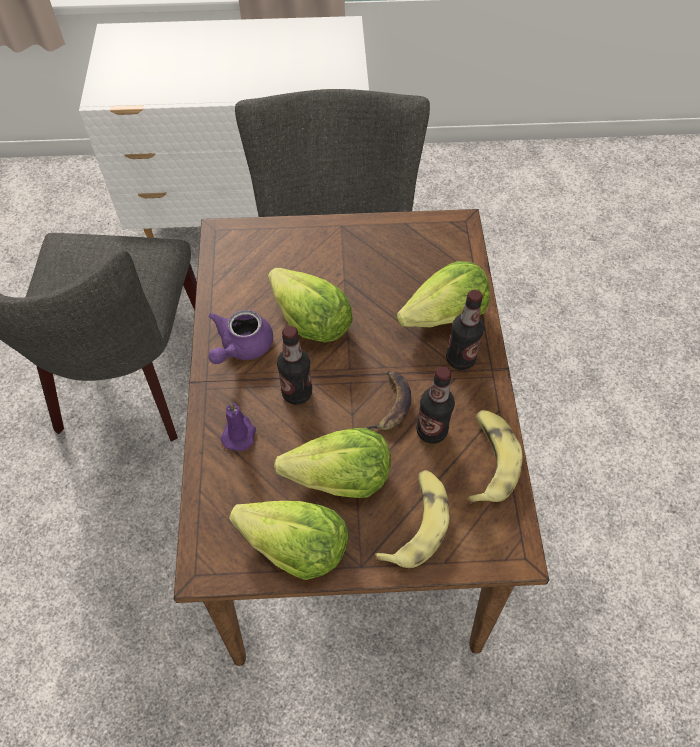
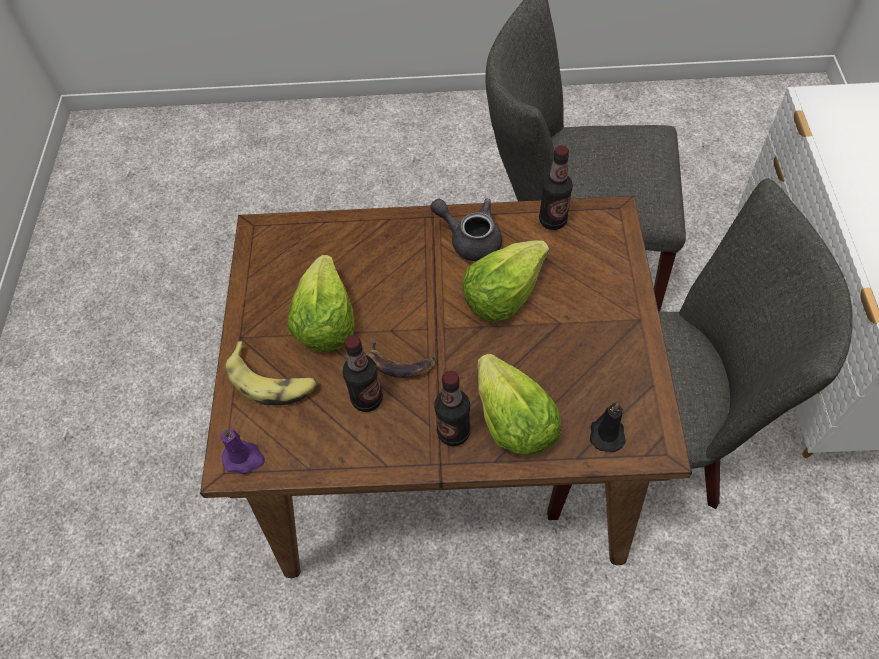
camera: 95 degrees right, 0 degrees up
(239, 433) = (376, 244): purple candle -> purple candle (244, 458)
(241, 347) = (470, 239): purple teapot -> grey teapot
(295, 546) = (265, 289): lettuce -> none
(297, 393) = (417, 285): bottle -> bottle (553, 220)
(451, 254) = (606, 433): none -> black candle
(489, 460) = (329, 450): banana -> none

